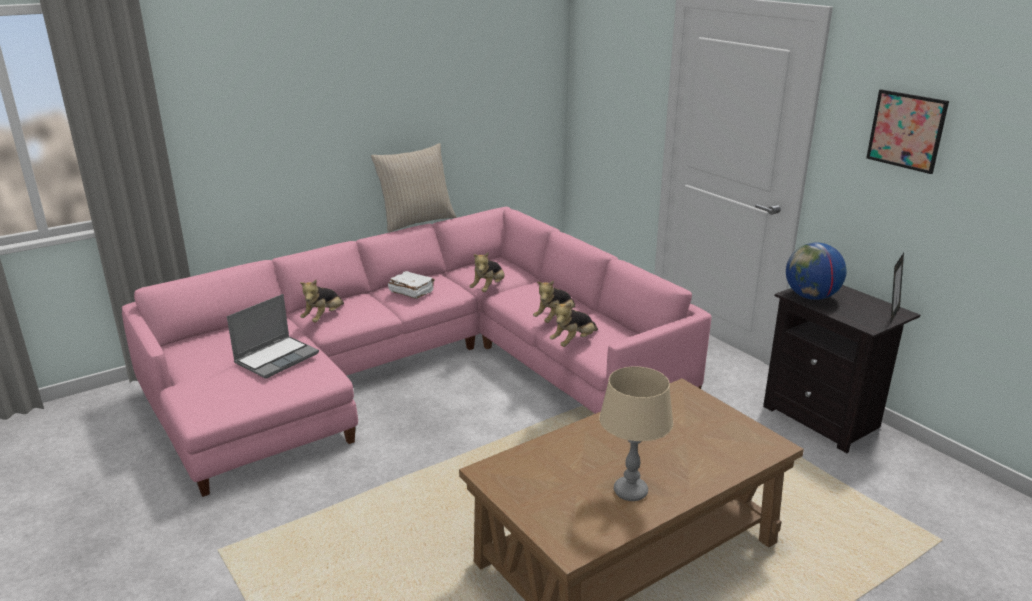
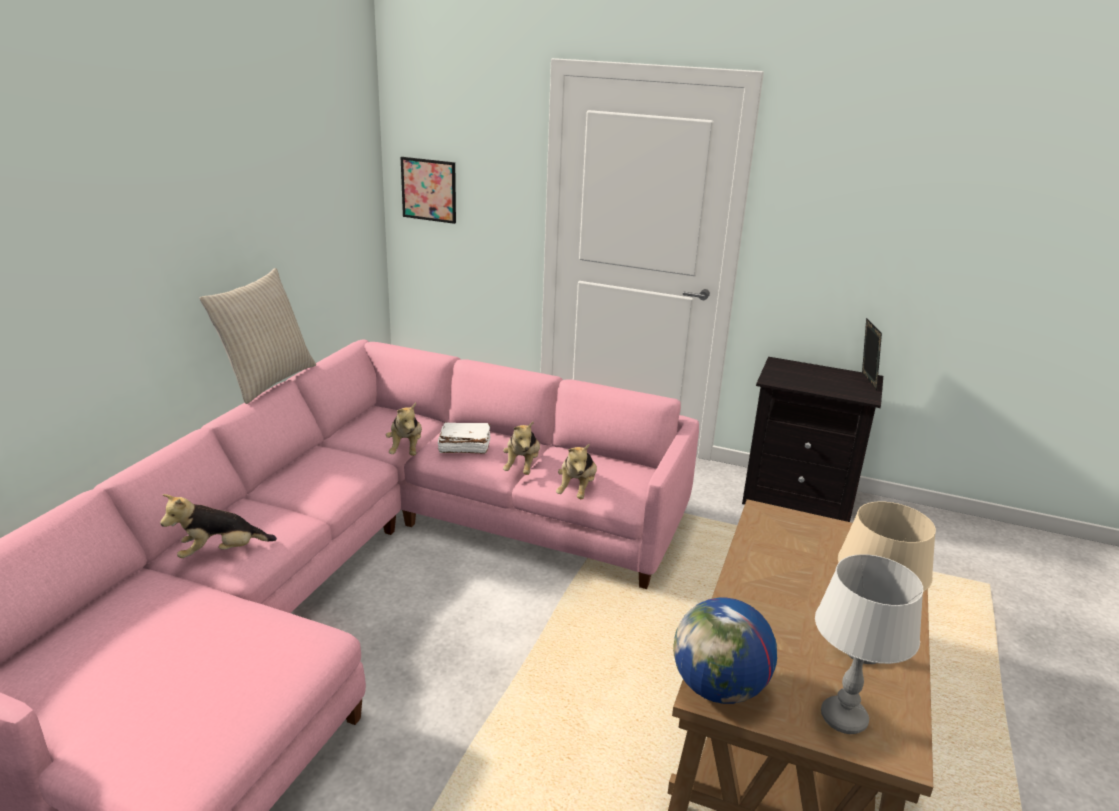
camera: 35 degrees left, 0 degrees up
(277, 358) = (214, 640): laptop -> none
(324, 317) = (220, 552): plush toy -> plush toy turned 75 degrees clockwise
(411, 292) = (311, 480): white book -> white book (464, 447)
(559, 517) = (843, 718): none -> grey table lamp
(811, 297) = (788, 379): globe -> globe (718, 688)
(906, 130) = (858, 196): picture -> picture (429, 190)

